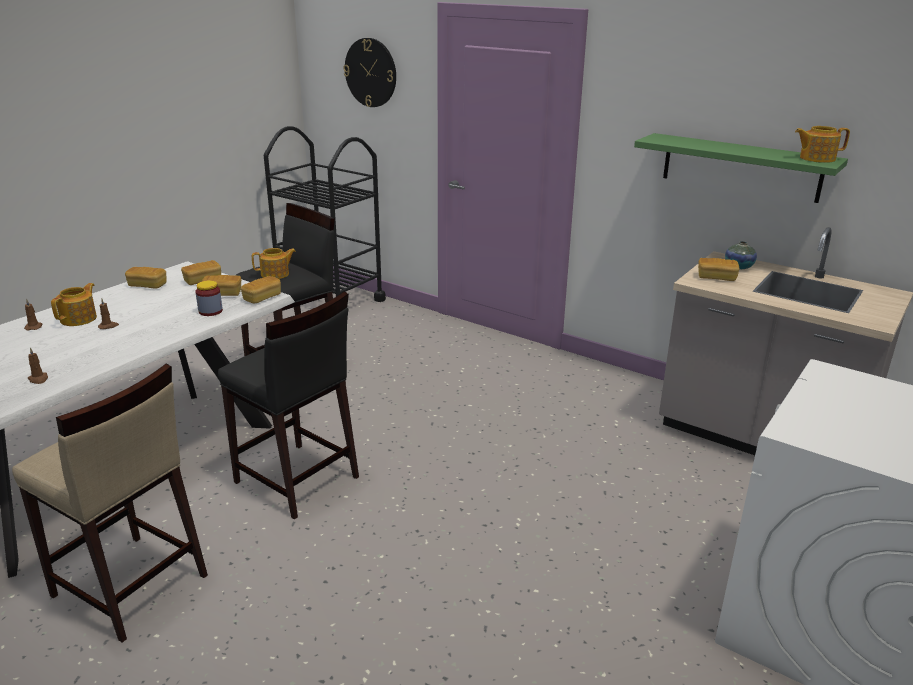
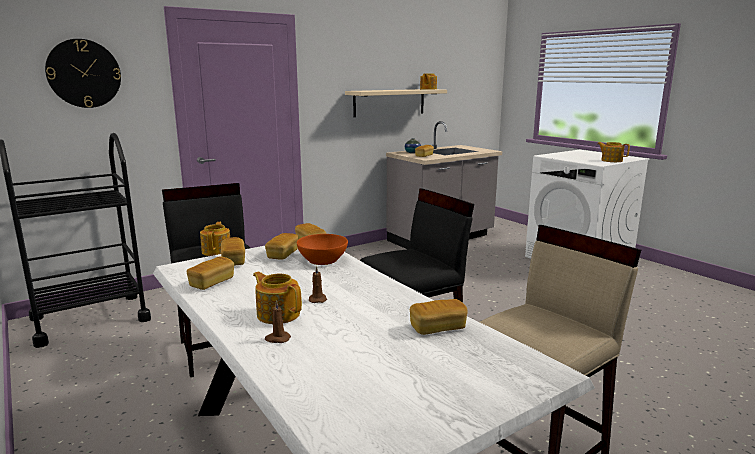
camera: 70 degrees left, 10 degrees down
(38, 379) = (437, 328): brown candle -> bread
(210, 311) = (322, 260): jar -> orange bowl
(740, 167) = (389, 102): green shelf -> beige shelf
(862, 448) = (611, 160): none -> teapot

